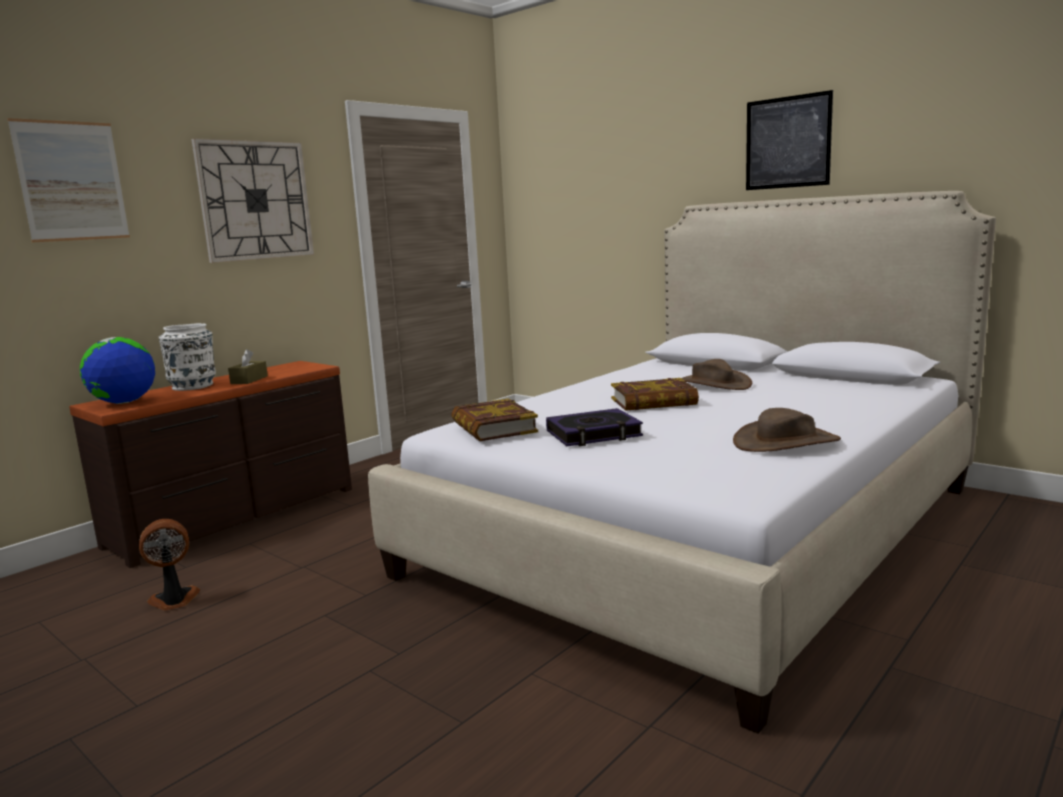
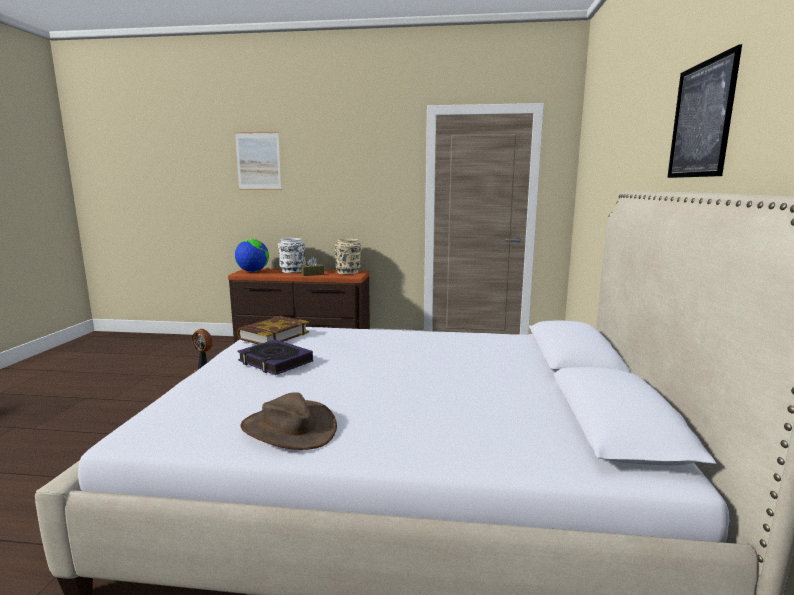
camera: 55 degrees right, 0 degrees up
(255, 200) = (353, 172): wall clock -> none
(287, 367) = (348, 272): none -> beige vase
(654, 402) = (384, 361): book -> none
(712, 384) = (476, 369): brown hat -> none

